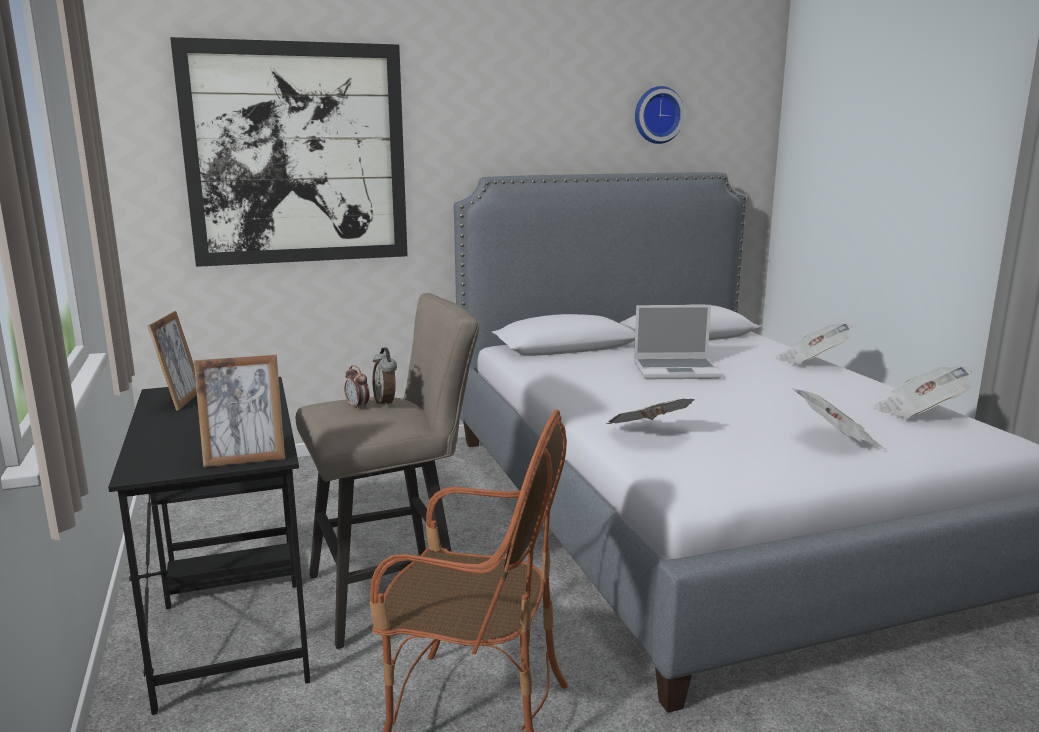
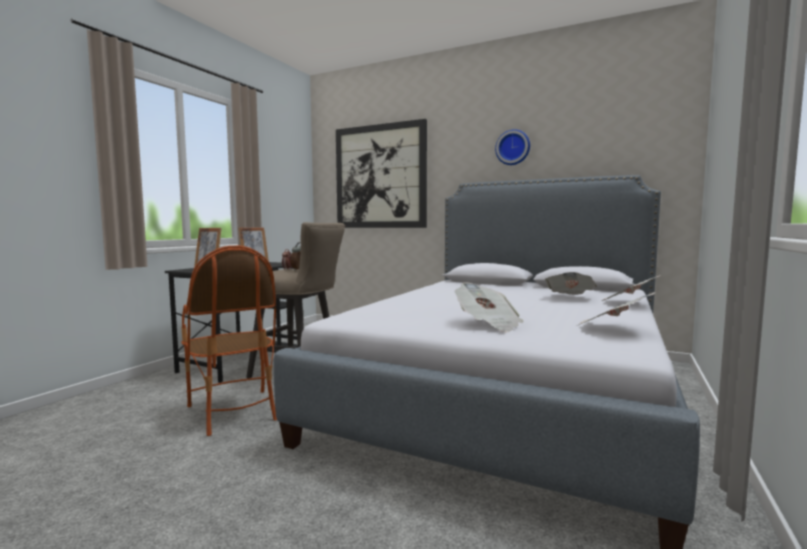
camera: 45 degrees right, 10 degrees down
(648, 434) = (397, 304): newspaper -> newspaper (570, 298)
(657, 115) = (588, 140): wall clock -> wall clock (513, 147)
(677, 370) = (510, 293): laptop -> none

